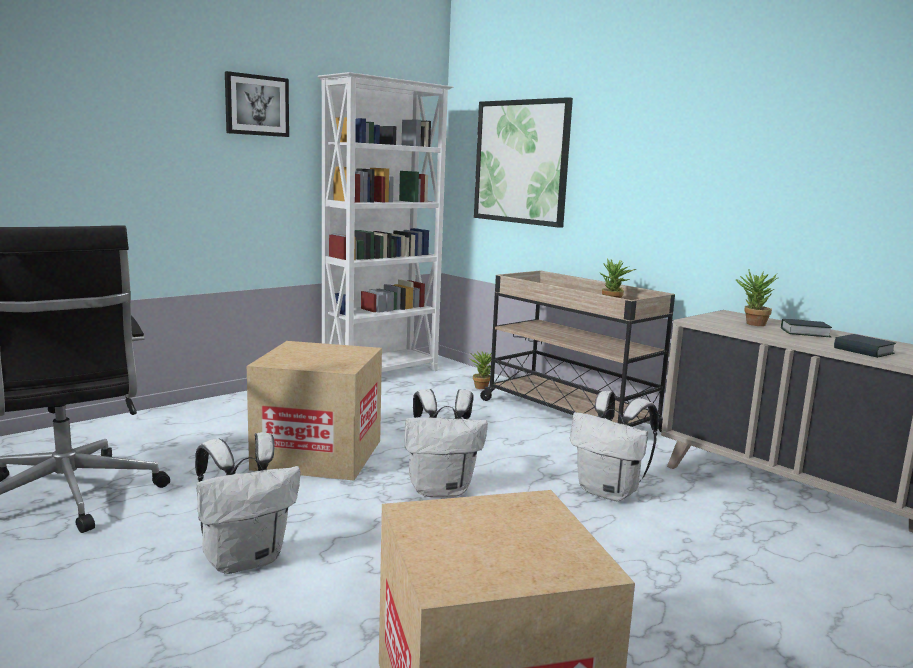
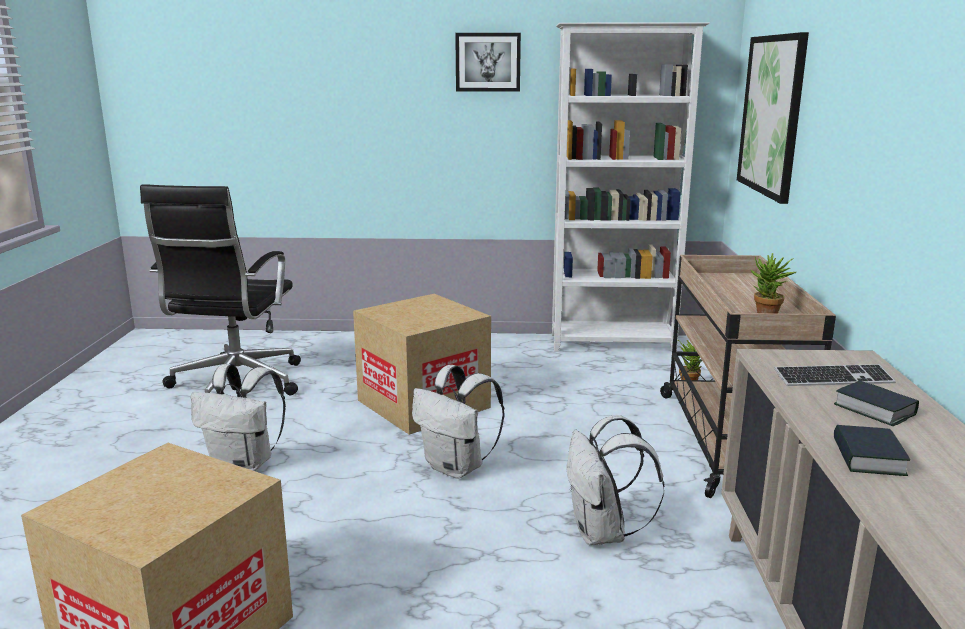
camera: 45 degrees right, 5 degrees up
(752, 324) = (833, 378): potted plant -> keyboard

